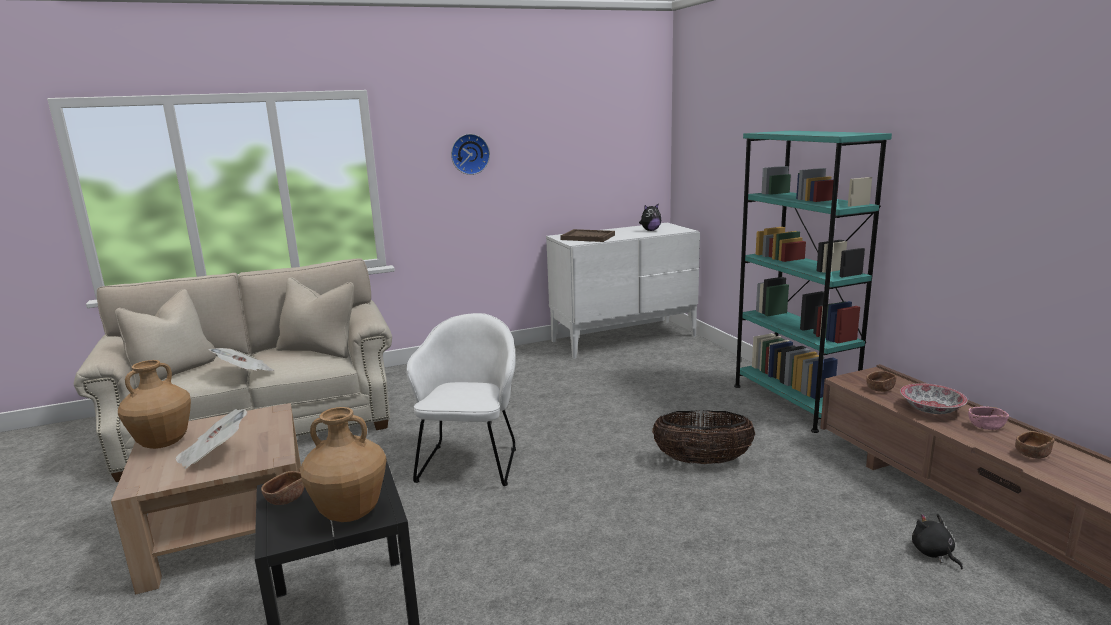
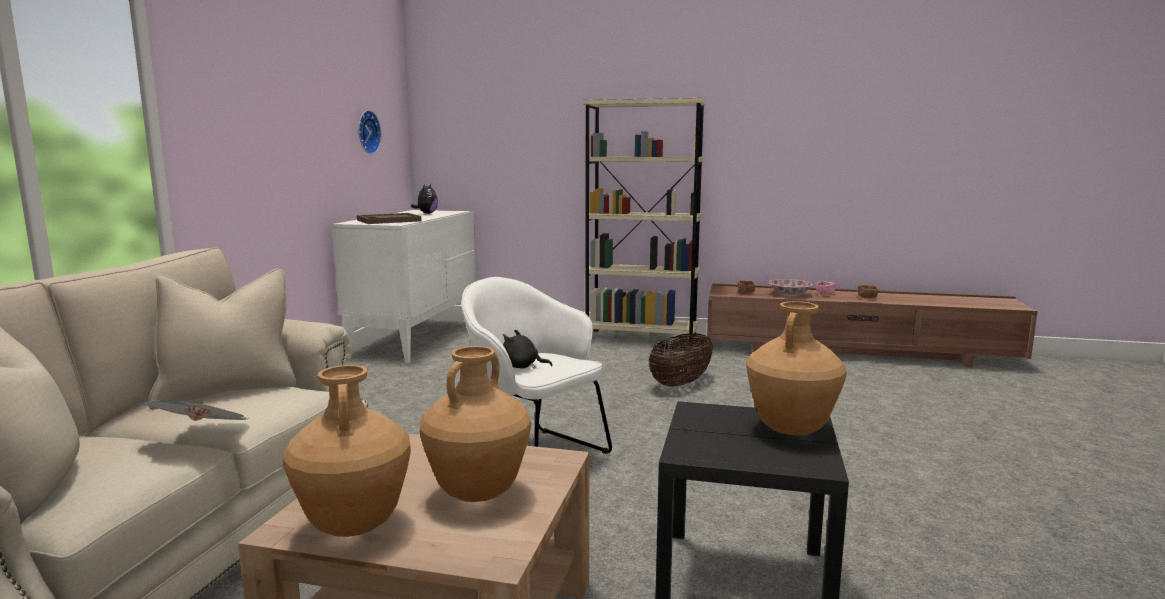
camera: 55 degrees left, 5 degrees down
(213, 455) = (477, 493): newspaper -> brown vase
(286, 498) = (719, 451): brown bowl -> none
(469, 154) = (259, 110): wall clock -> wall clock (366, 132)
(792, 402) = (641, 339): turquoise bookcase -> beige bookcase
(933, 553) = (863, 374): black plush toy -> black plush toy (522, 367)

